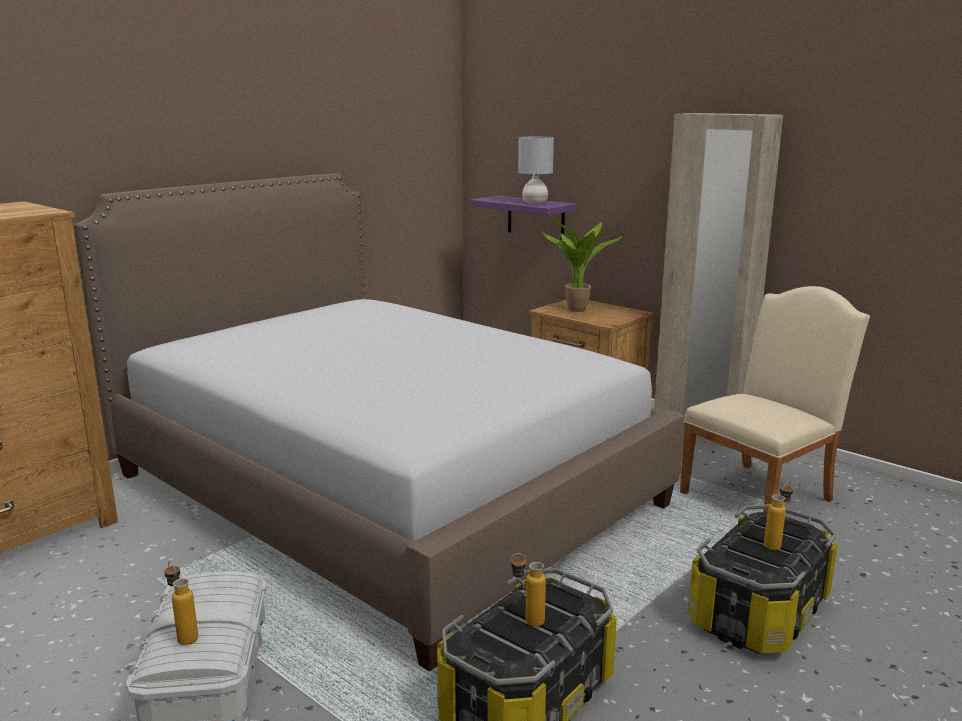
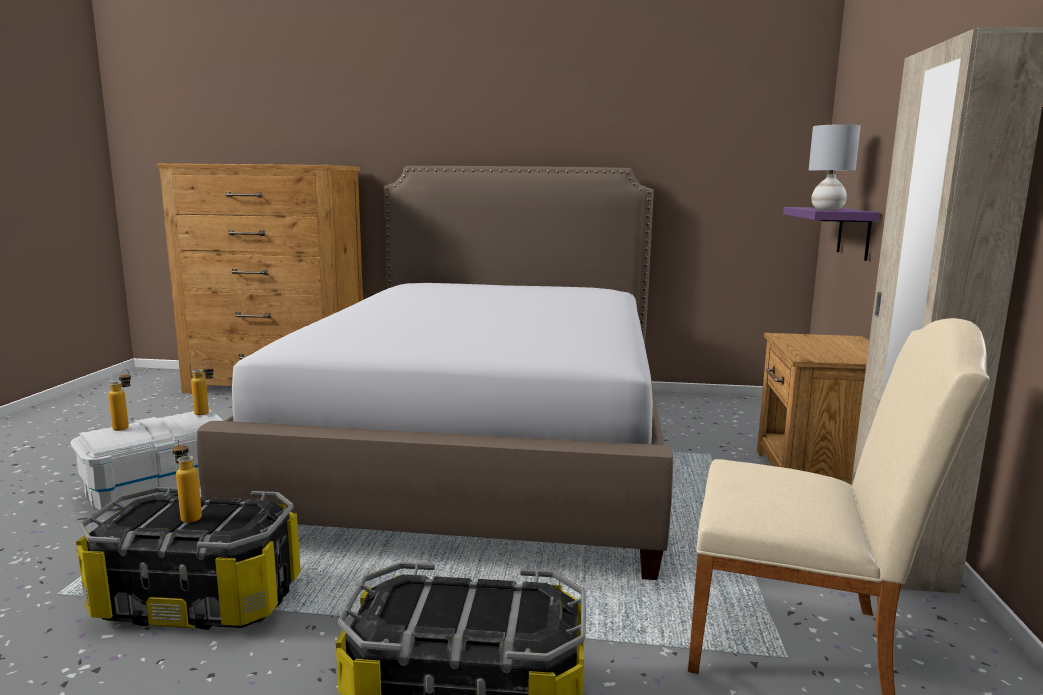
camera: 55 degrees right, 5 degrees down
(578, 311) = (816, 343): potted plant -> none
(775, 544) = (472, 614): bottle -> bottle (206, 414)

